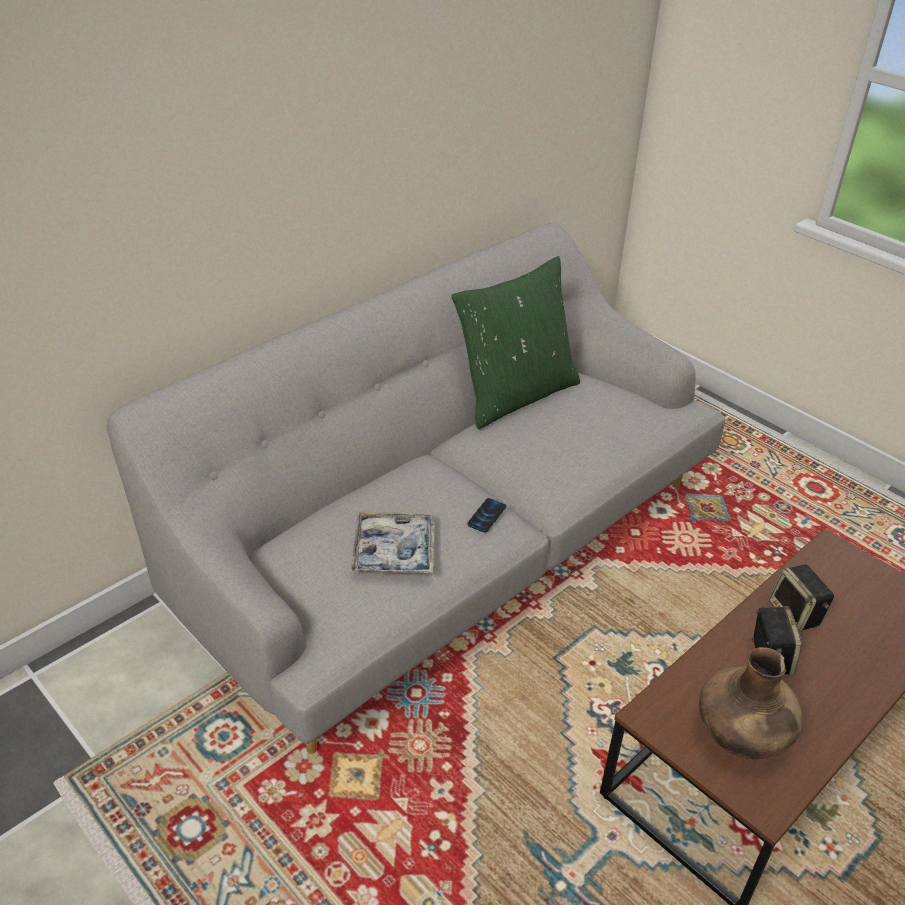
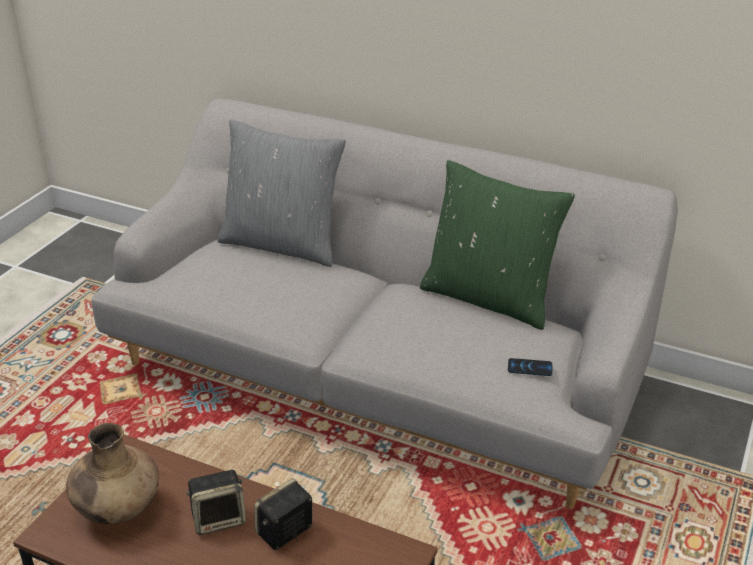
camera: 70 degrees right, 5 degrees down
(328, 500) = (282, 244): none -> grey pillow
(394, 550) = (238, 282): tray -> none
(486, 516) = (305, 316): phone -> phone (529, 368)

